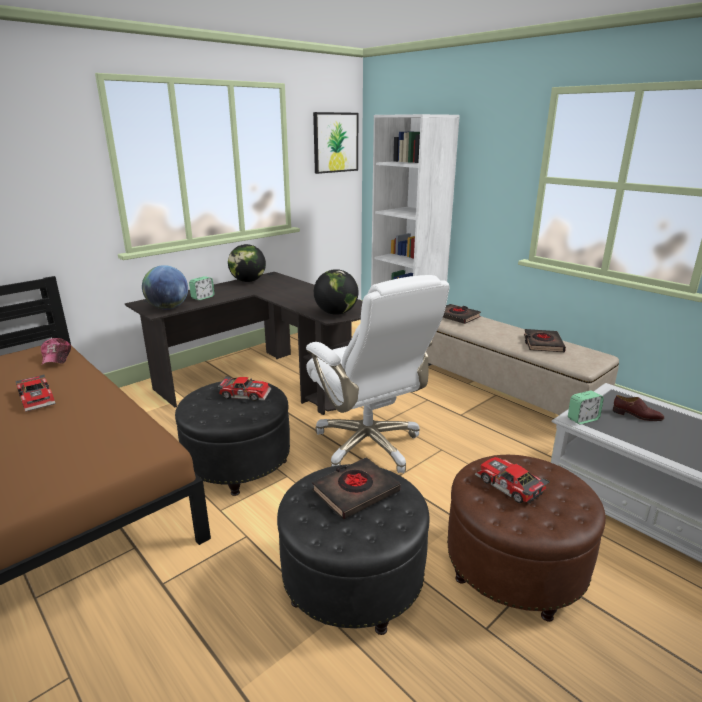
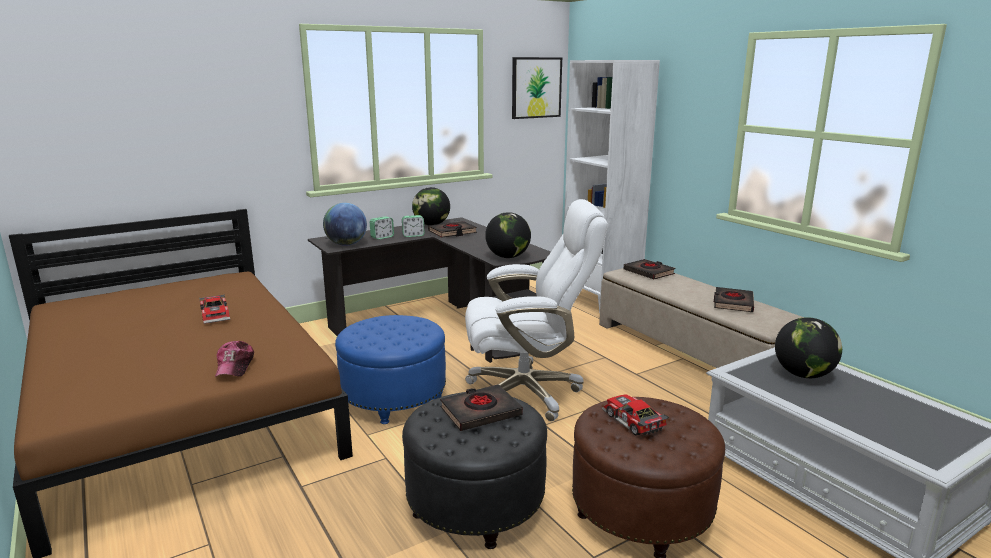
camera: 10 degrees right, 5 degrees down
(56, 357) = (239, 283): cap -> cap (235, 366)
(238, 464) = (394, 399): black ottoman -> blue ottoman
(245, 393) = (405, 327): toy car -> none
(271, 289) = (452, 232): none -> black book
(368, 448) = (527, 395): white office chair -> white office chair turned 75 degrees counterclockwise
(582, 419) = (740, 373): alarm clock -> alarm clock (413, 235)
(637, 415) = (803, 375): brown shoe -> globe

